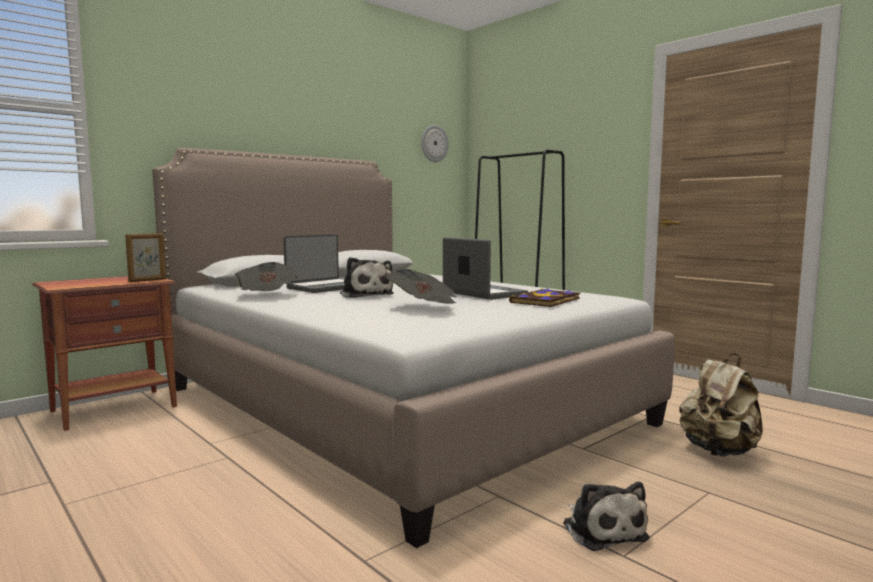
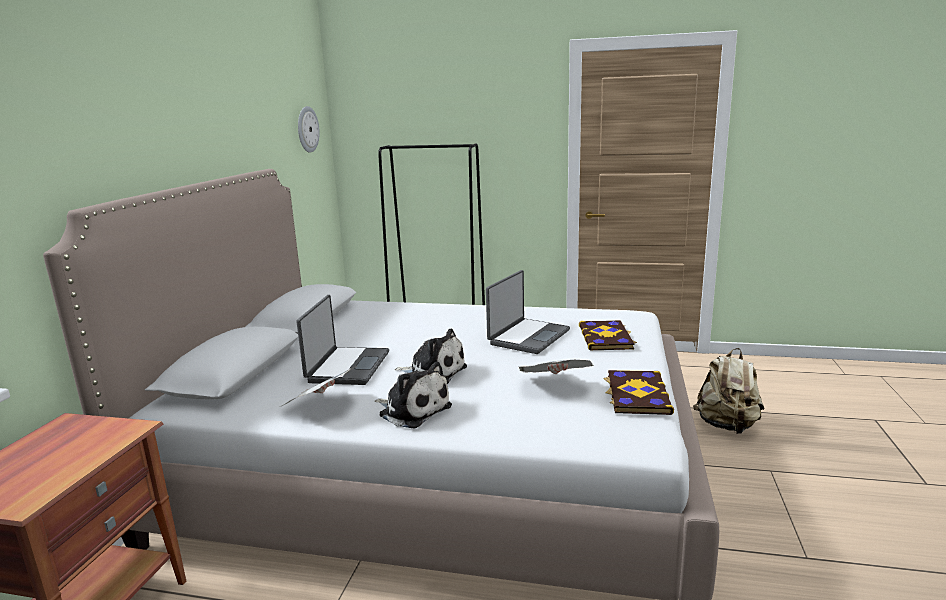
camera: 35 degrees left, 10 degrees up
(147, 280) = (119, 433): picture frame -> none
(474, 319) = (636, 394): none -> book
(483, 294) = (528, 337): laptop -> laptop turned 105 degrees clockwise
(602, 529) = (767, 540): plush toy -> plush toy (412, 410)

